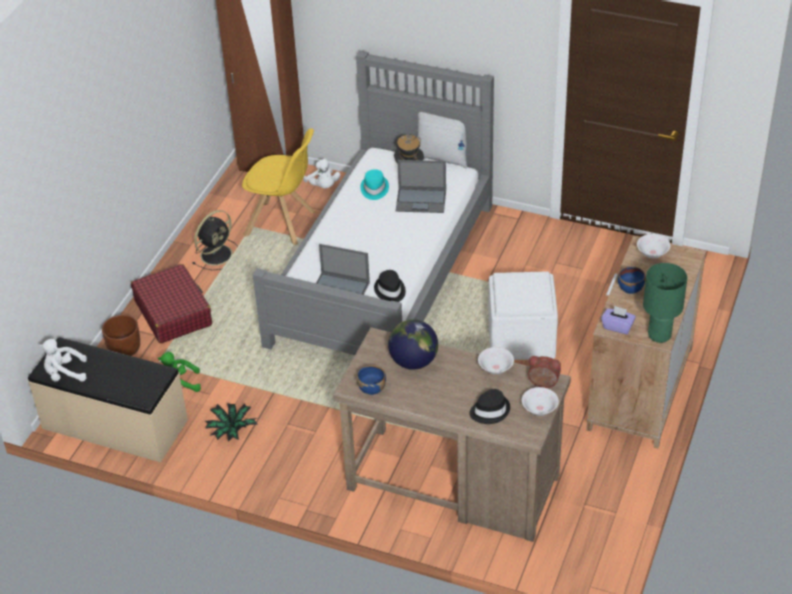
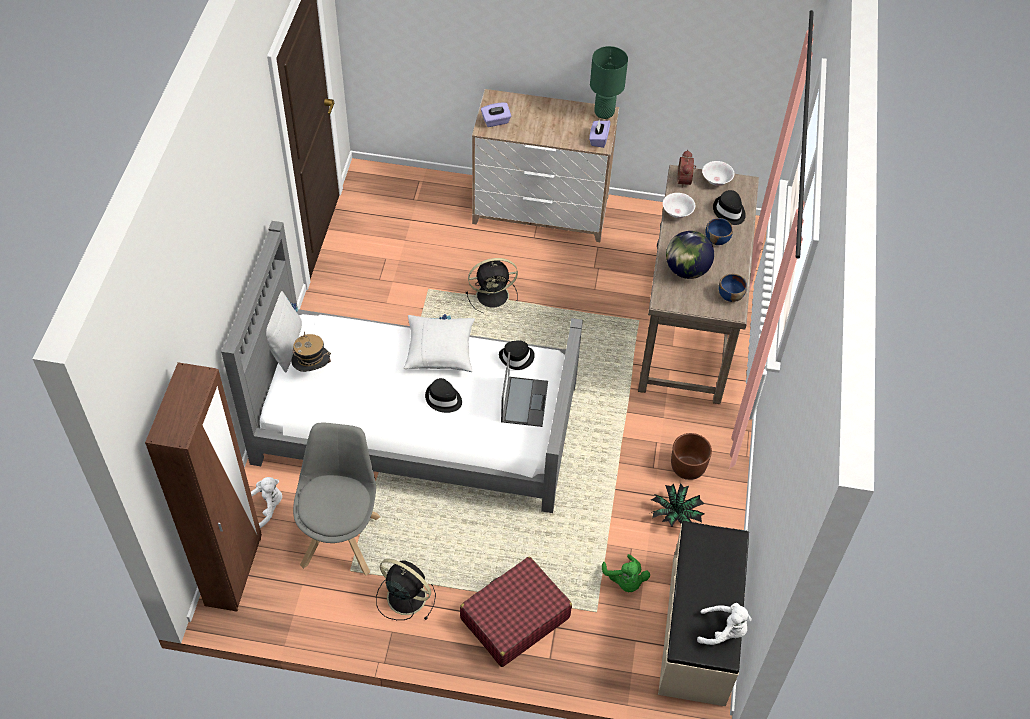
camera: 105 degrees left, 10 degrees up
(64, 374) = (723, 631): white plush toy -> white plush toy turned 60 degrees counterclockwise
(125, 349) = (584, 654): brown planter -> brown planter (687, 467)
(283, 224) = (341, 536): yellow chair -> grey chair
(357, 241) = (443, 399): none -> black hat
(374, 189) = (349, 397): turquoise hat -> none
(410, 244) = (440, 351): none -> grey pillow
(421, 200) = (365, 351): laptop -> none
(522, 338) = (494, 296): white ottoman -> black fan
(630, 288) = (546, 133): blue bowl -> blue bowl (717, 239)
(652, 254) = (496, 121): white bowl -> purple tissue box

